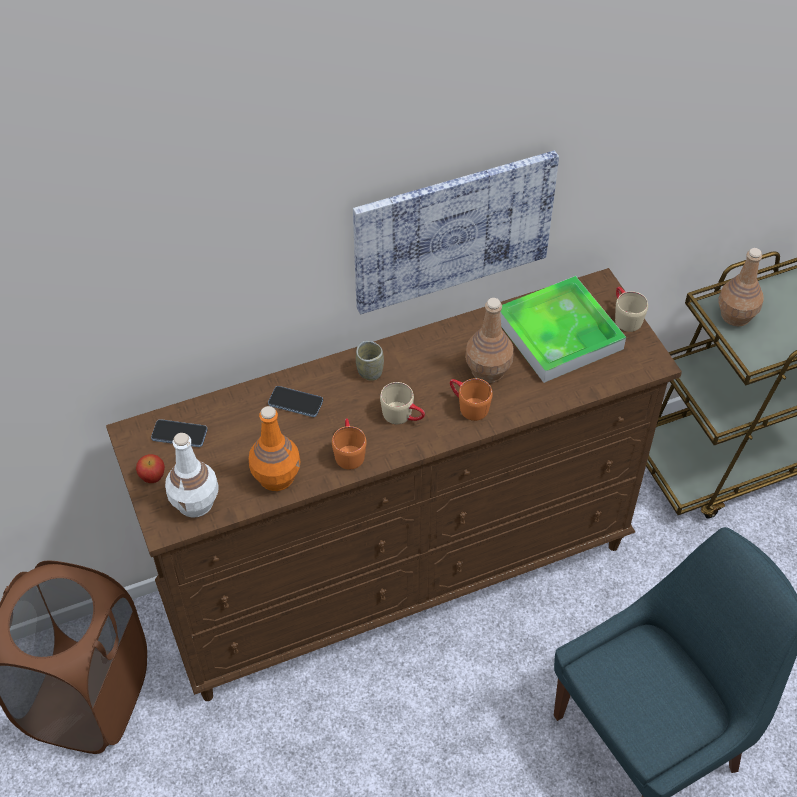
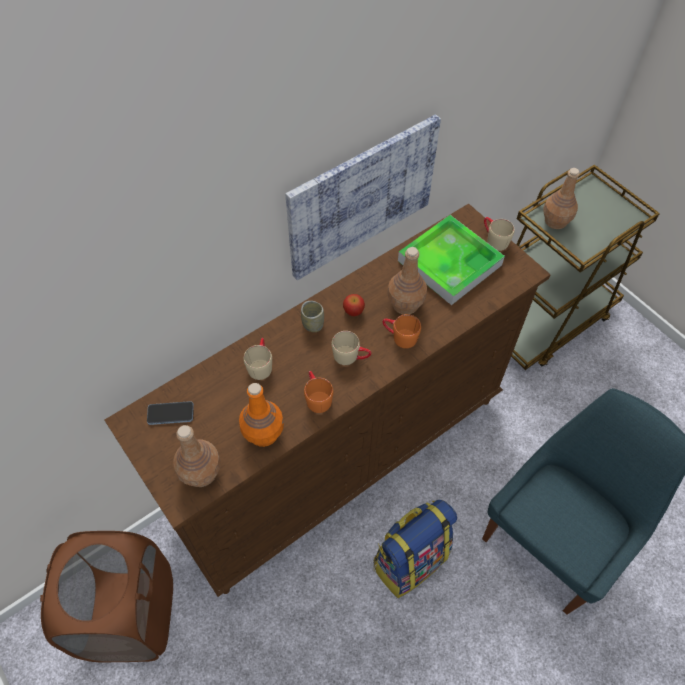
camera: 15 degrees left, 5 degrees up
(152, 477) = (157, 457): apple -> apple (353, 311)
(196, 502) = (201, 472): white bottle -> brown bottle
(295, 403) = (260, 364): phone -> beige mug
(450, 718) = (410, 560): none -> backpack

